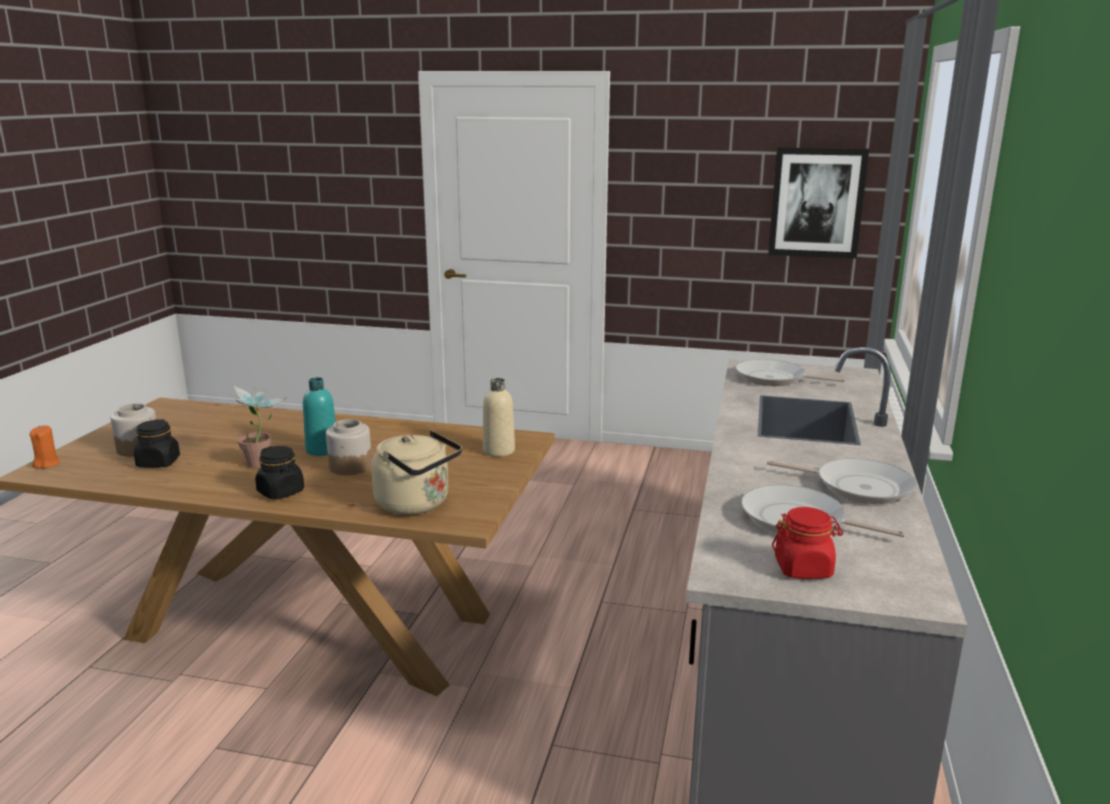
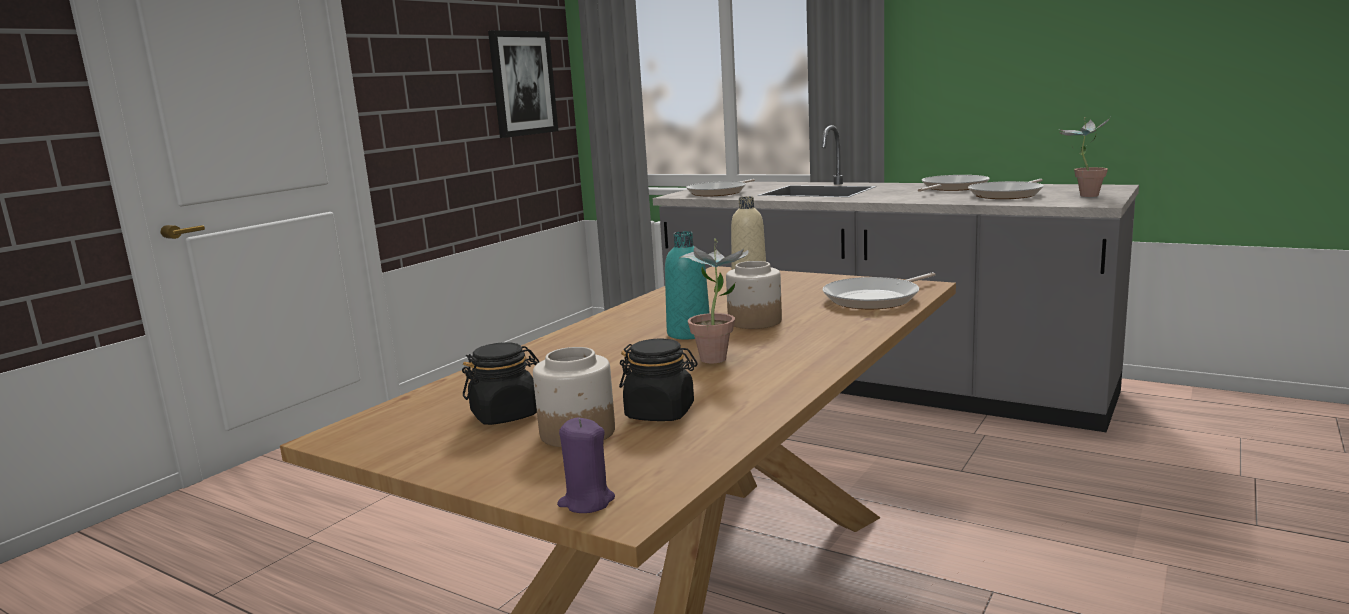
camera: 70 degrees left, 5 degrees down
(47, 464) = (586, 502): orange candle -> purple candle
(281, 492) = (819, 344): black jar -> black jar (505, 415)
(417, 504) = (875, 299): beige kettle -> frying pan
(803, 568) = (1081, 195): red jar -> potted plant

